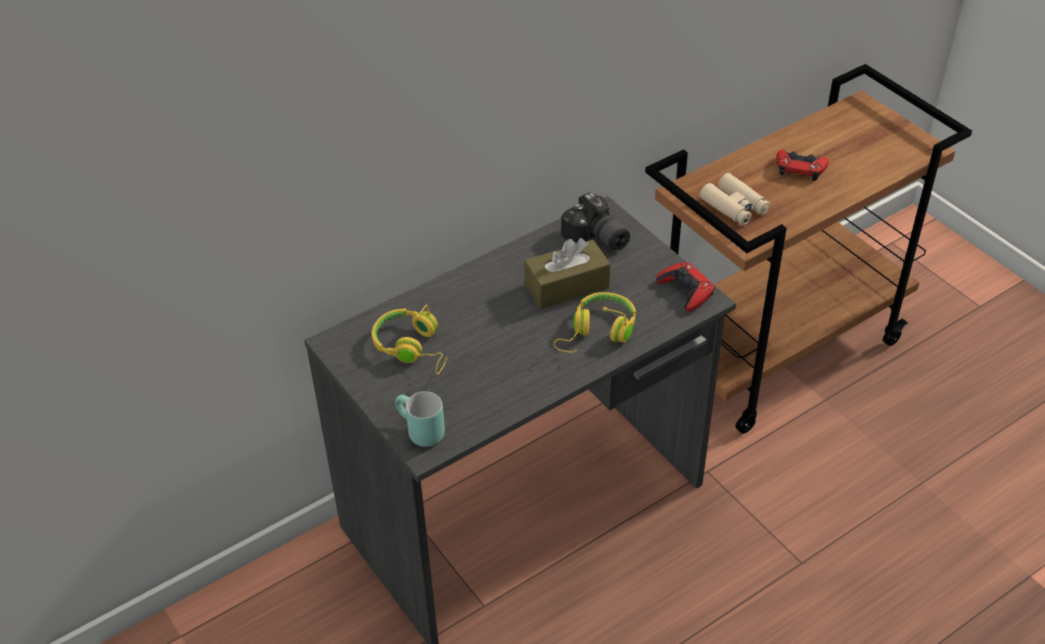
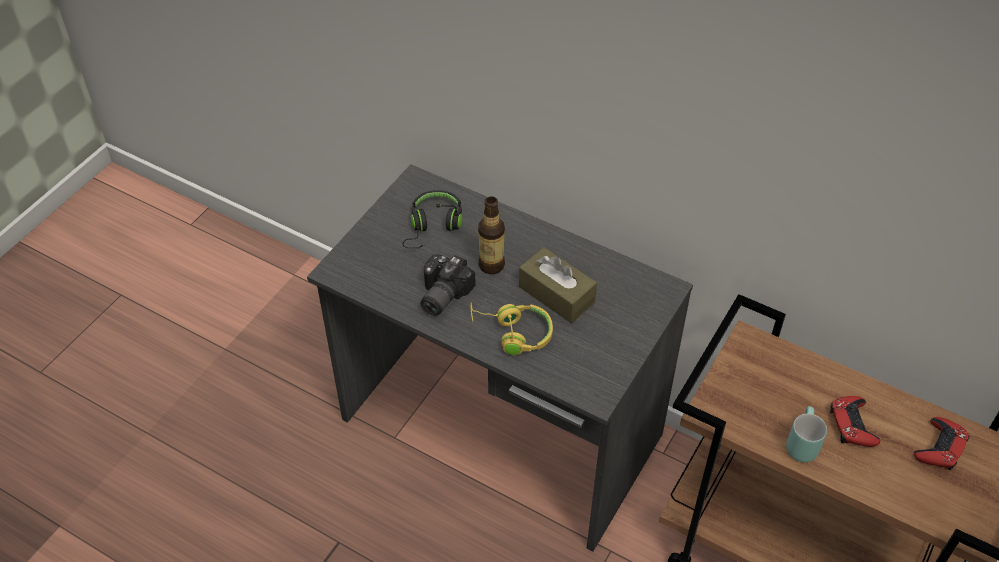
camera: 65 degrees right, 5 degrees up
(413, 348) = (433, 226): yellow headphones -> black headphones
(418, 432) = (348, 261): turquoise mug -> turquoise mug (800, 442)
(499, 320) = (491, 265): none -> bottle
(596, 239) = (628, 295): camera -> camera (440, 295)
(685, 290) = (600, 378): red game controller -> red game controller (940, 447)
(734, 206) = (754, 387): beige binoculars -> none

